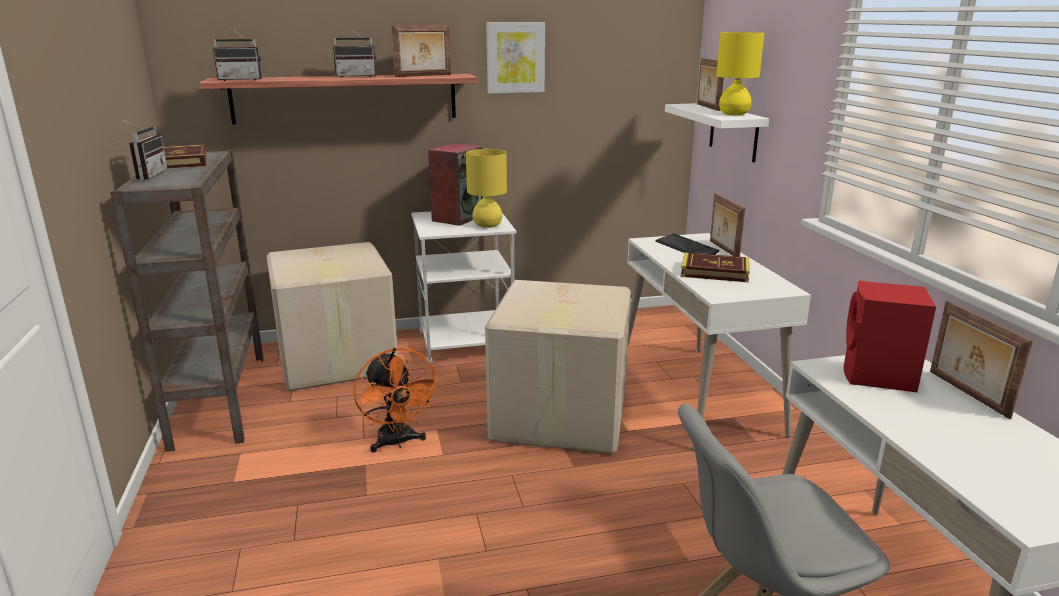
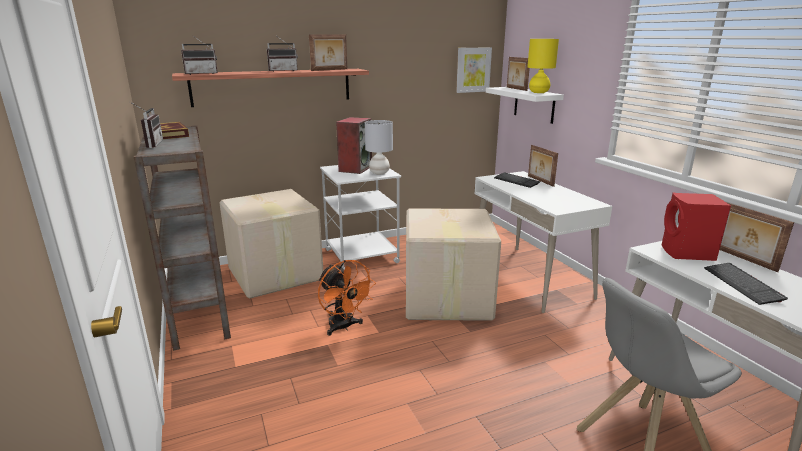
camera: 10 degrees left, 0 degrees up
(488, 225) = (379, 173): yellow table lamp -> grey table lamp
(515, 57) = (388, 57): picture -> picture (473, 70)
(714, 272) = (544, 195): book -> none
(933, 433) = (742, 284): none -> keyboard

